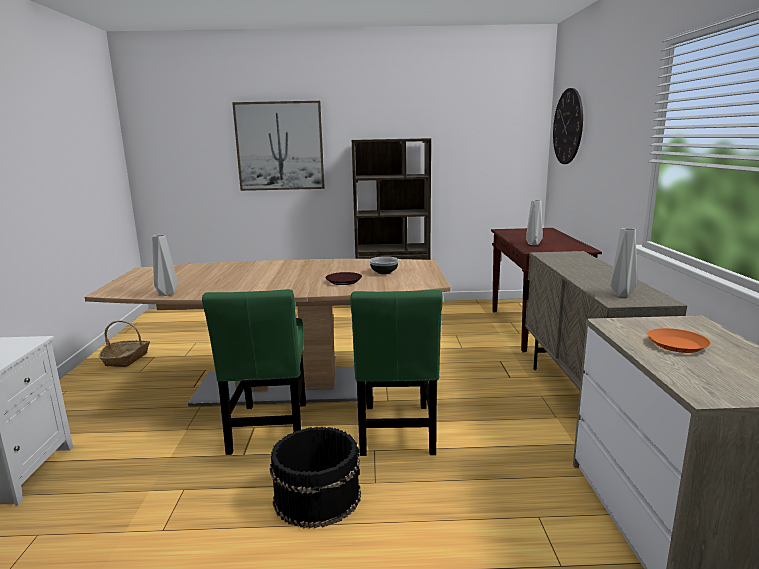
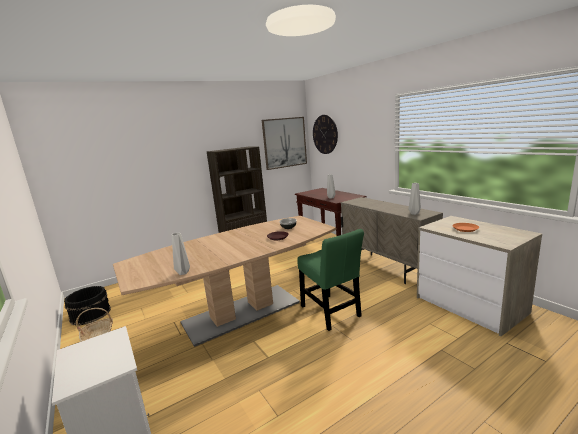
camera: 30 degrees left, 0 degrees up
(269, 430) = (265, 339): green chair -> none
(280, 146) = (158, 160): picture -> picture (284, 143)
(317, 496) = (334, 358): black bucket -> black bucket (90, 314)

